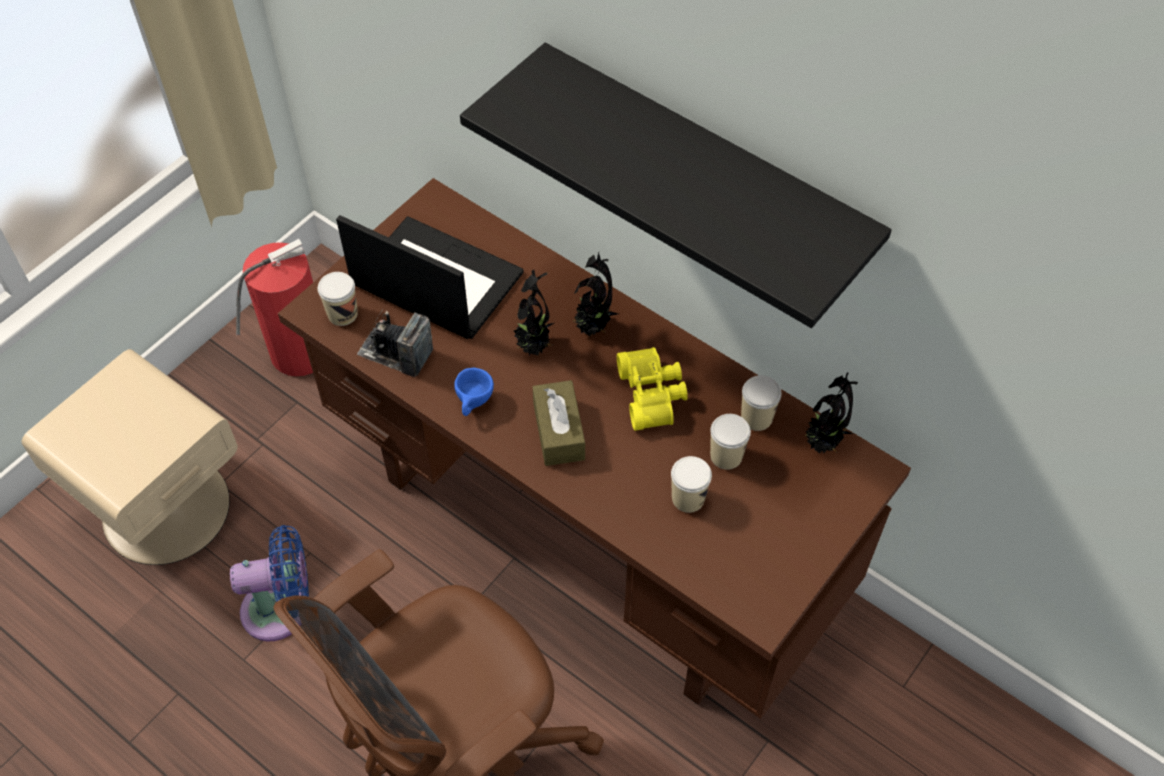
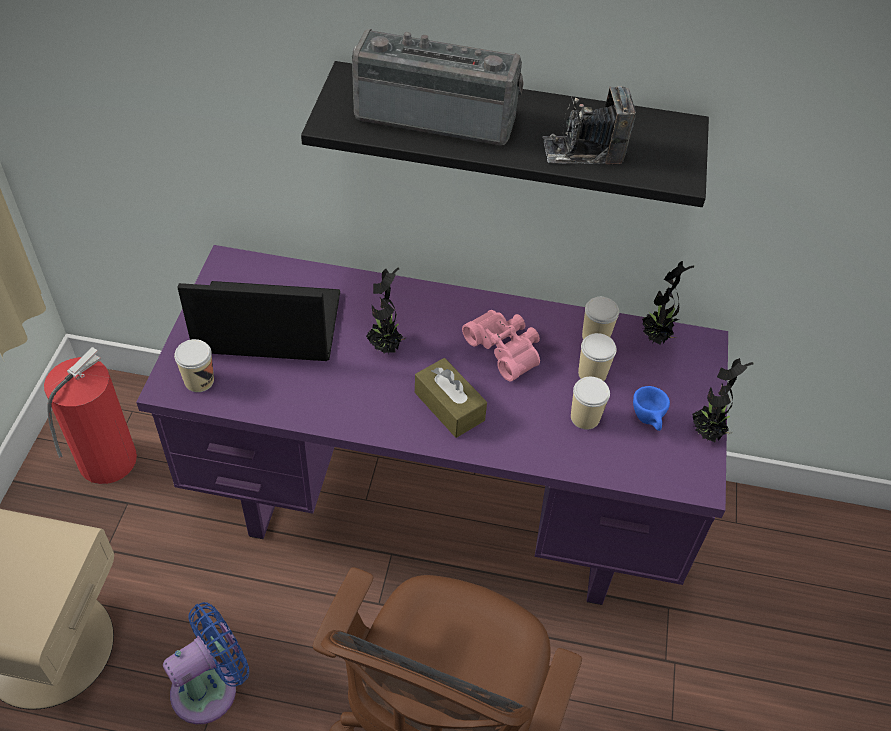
camera: 30 degrees left, 5 degrees down
(396, 353) = (268, 395): camera -> camera (583, 150)
(474, 405) = (364, 412): blue cup -> blue cup (648, 421)
(585, 534) = (437, 510): brown desk -> purple desk
(593, 327) = (424, 315): potted plant -> potted plant (707, 433)
(602, 135) = (437, 115): none -> radio
(653, 394) = (506, 349): yellow binoculars -> pink binoculars

